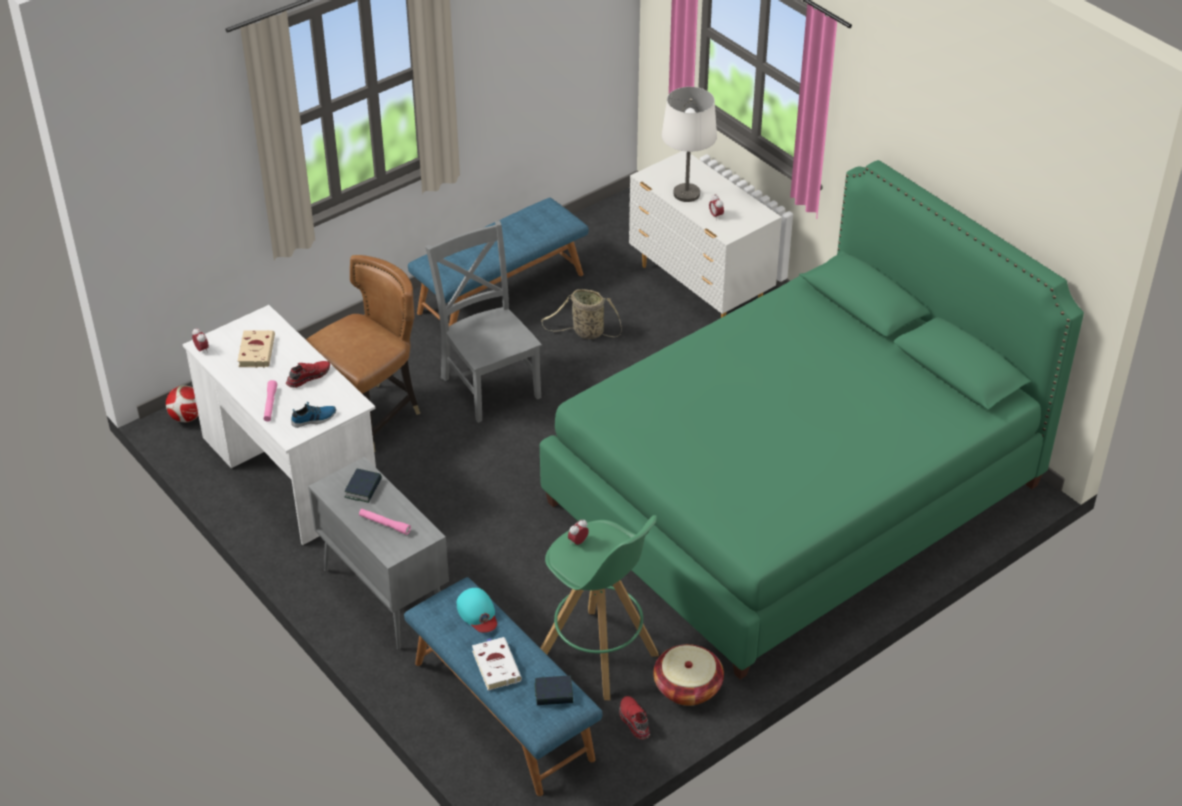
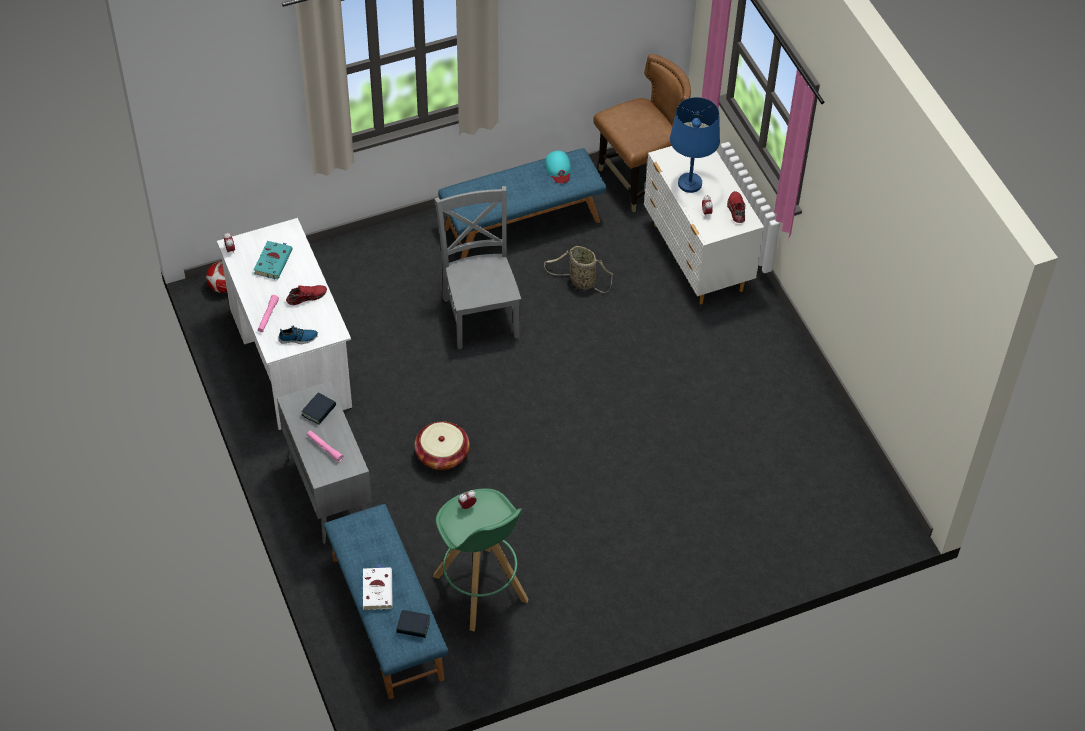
camera: 15 degrees right, 10 degrees up
(256, 350) = (273, 261): beige book -> turquoise book
(371, 417) = (372, 322): brown chair -> brown chair (639, 181)
(477, 613) = (379, 539): turquoise cap -> turquoise cap (558, 169)
(633, 721) = (486, 654): red shoe -> red shoe (736, 210)
(687, 194) = (690, 183): white table lamp -> blue table lamp
(687, 687) = (540, 636): basket -> basket (442, 455)
(793, 493) = (697, 482): green bed -> none

